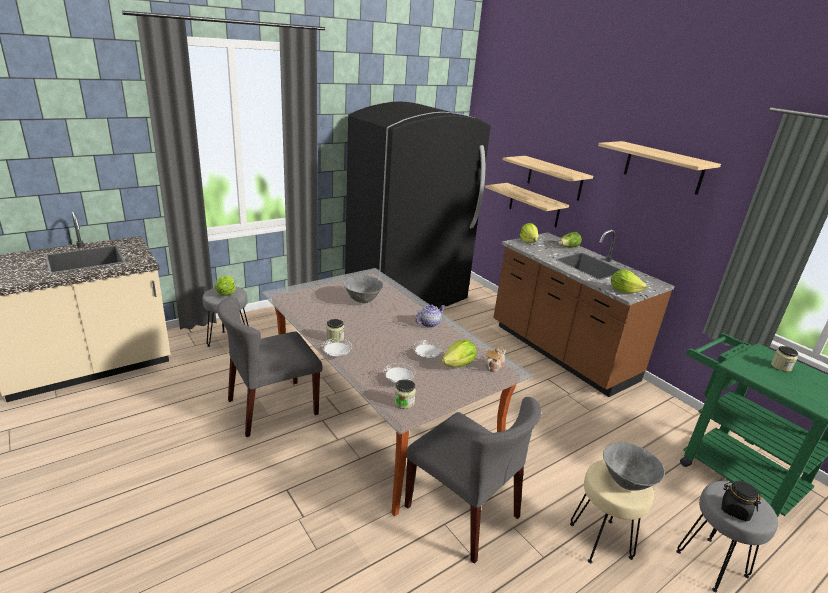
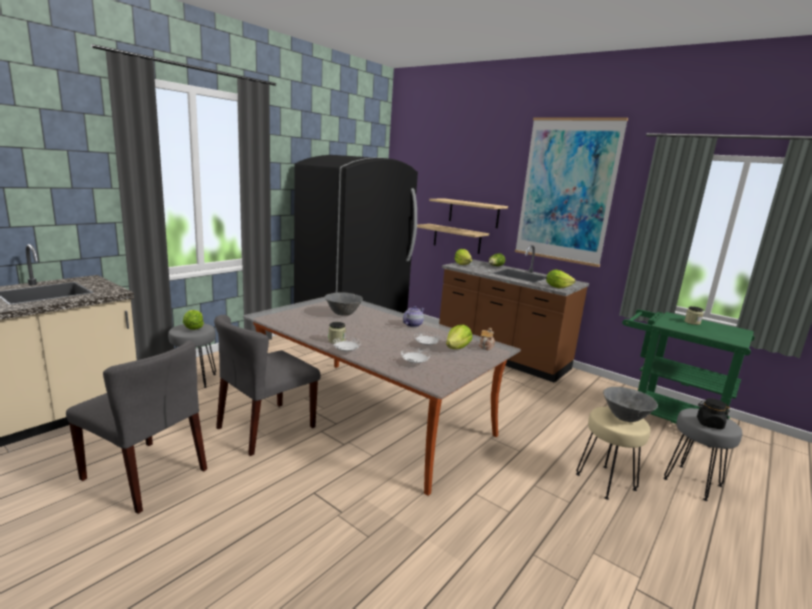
camera: 15 degrees left, 10 degrees down
(404, 402) = (430, 376): jar -> none
(463, 512) = (486, 481): grey chair -> grey chair (146, 474)
(663, 167) = (566, 191): shelf -> picture

